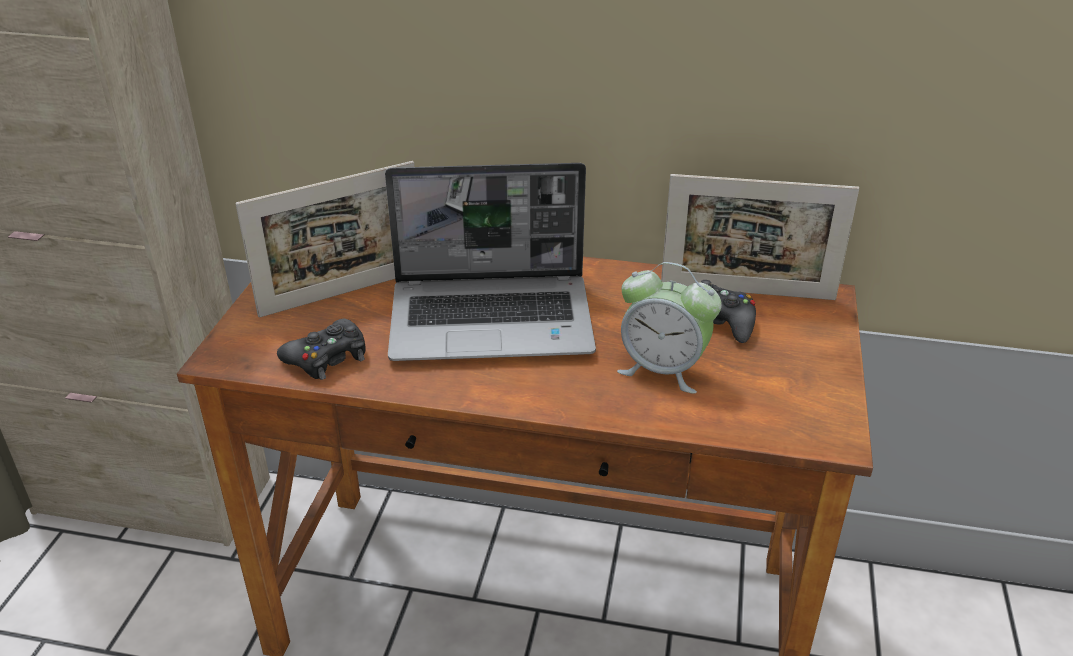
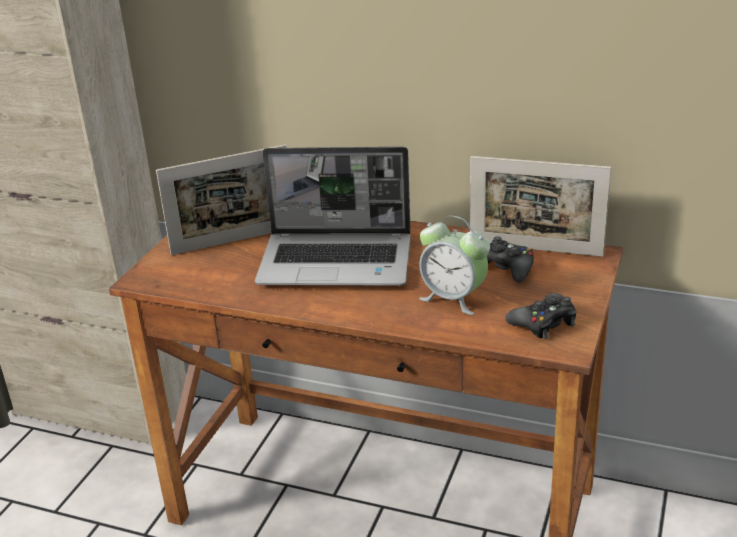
camera: 10 degrees right, 5 degrees down
(327, 358) = (213, 282): black game controller -> black game controller (543, 323)

